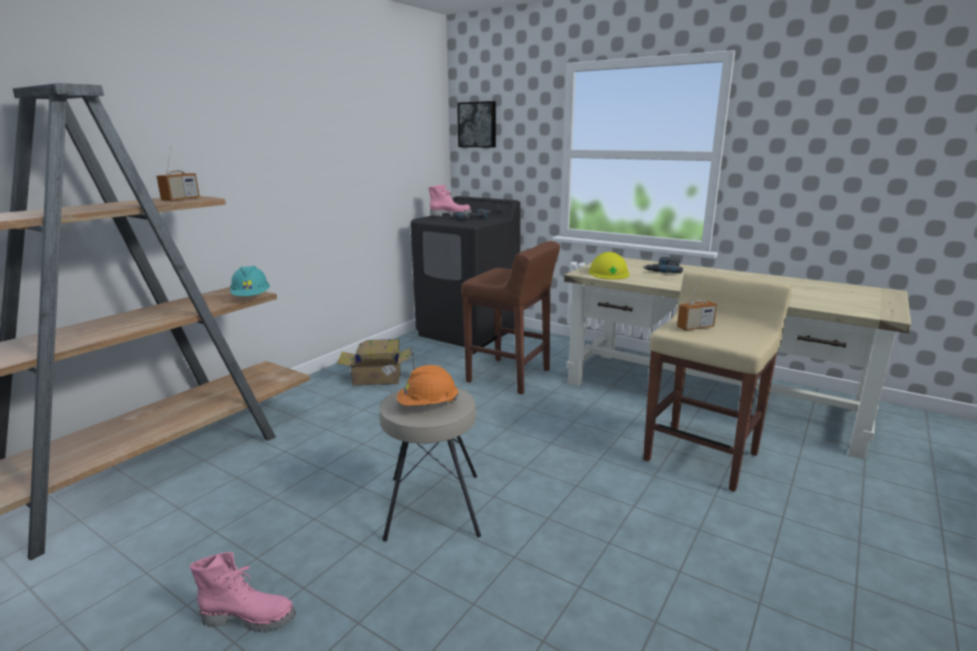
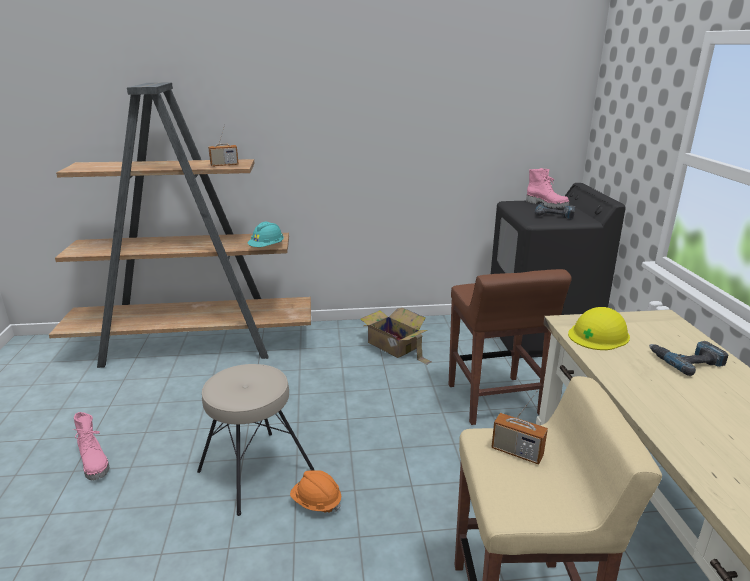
camera: 50 degrees right, 5 degrees up
(428, 405) = (235, 387): orange hard hat -> orange hard hat (316, 502)
(478, 124) = (614, 102): picture -> none

